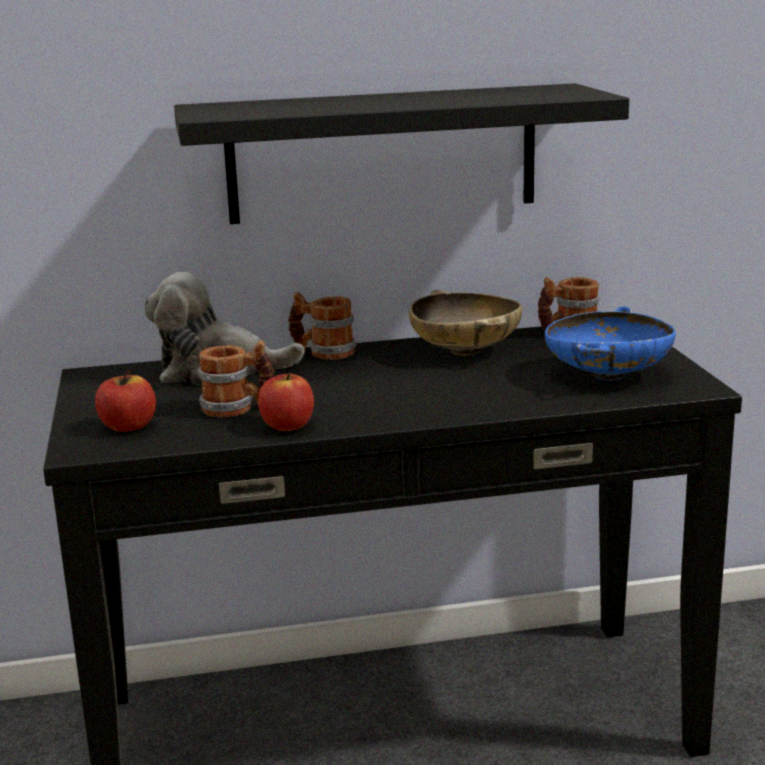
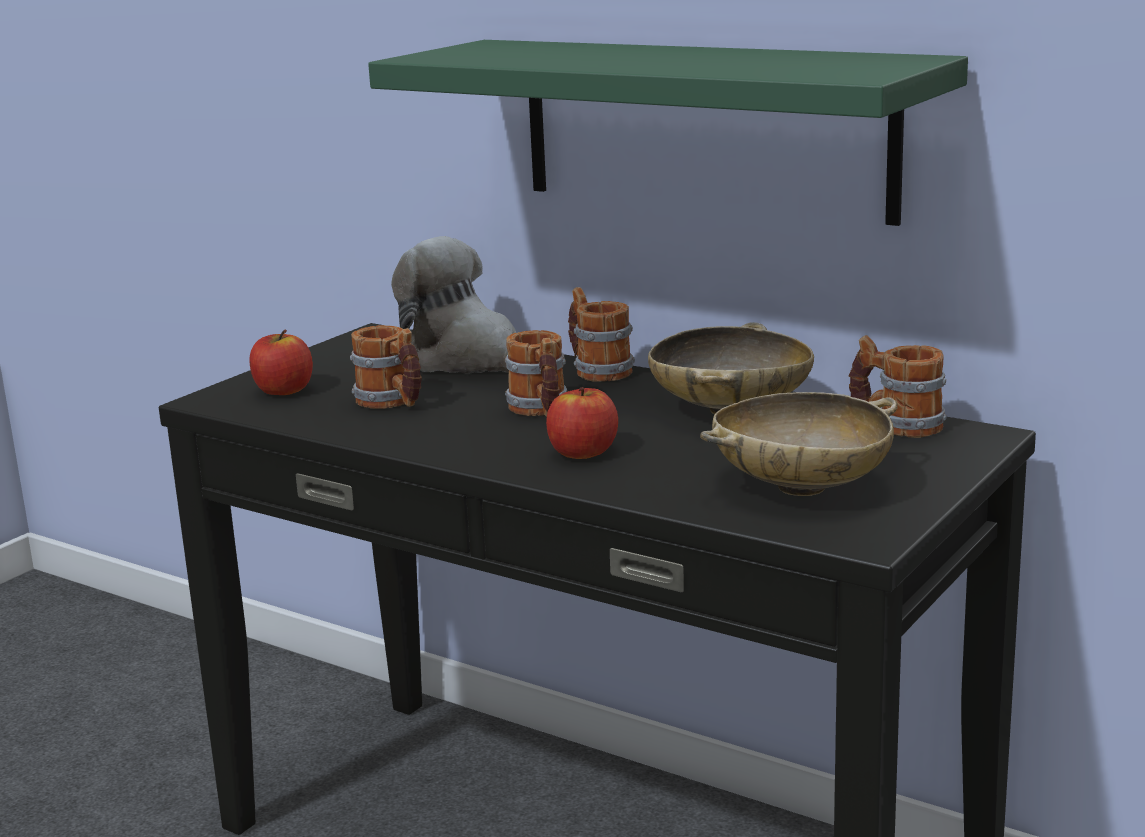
camera: 45 degrees right, 0 degrees up
(287, 426) = (386, 432): apple -> apple (583, 453)
(355, 383) = (541, 411): none -> mug
(382, 154) = (704, 127): black shelf -> green shelf
(607, 375) = (800, 487): blue bowl -> beige bowl

